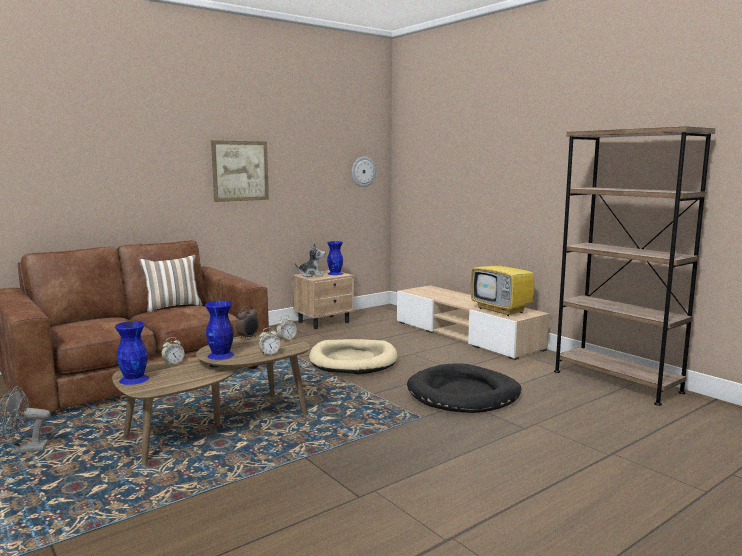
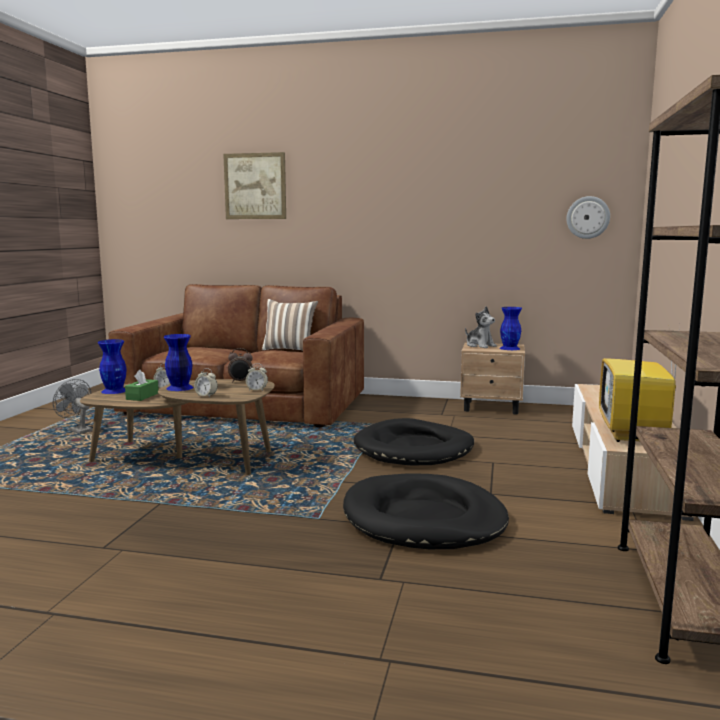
camera: 50 degrees right, 0 degrees up
(183, 374) = (142, 396): none -> green tissue box
(240, 171) = (406, 215): picture -> picture (255, 186)
(353, 360) = (414, 448): beige dog bed -> black dog bed

